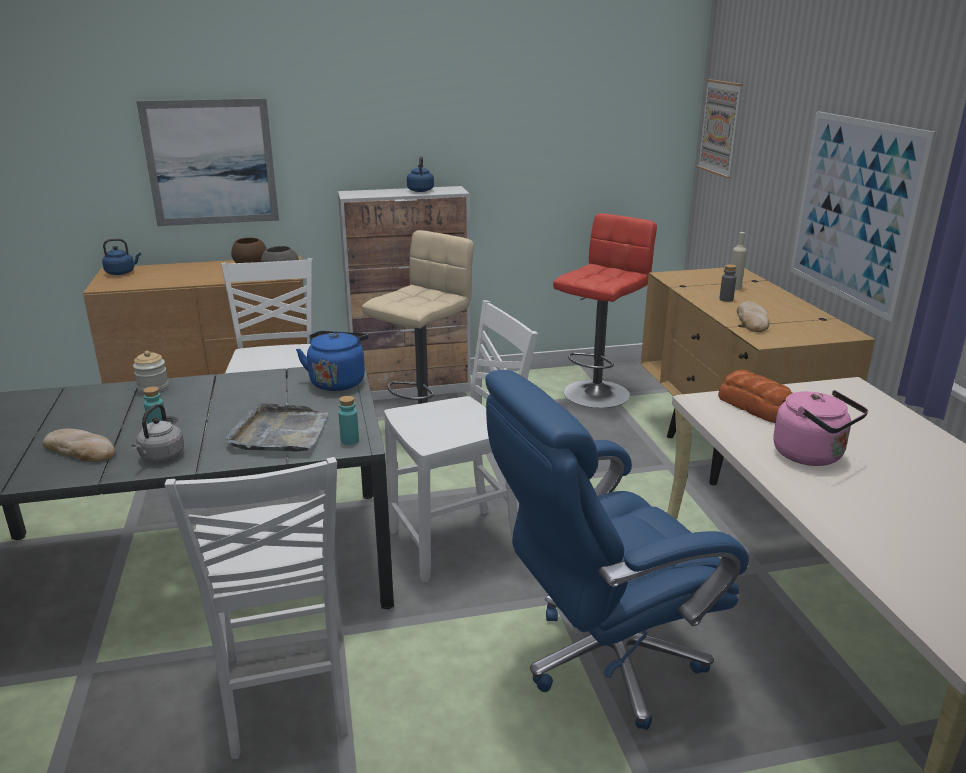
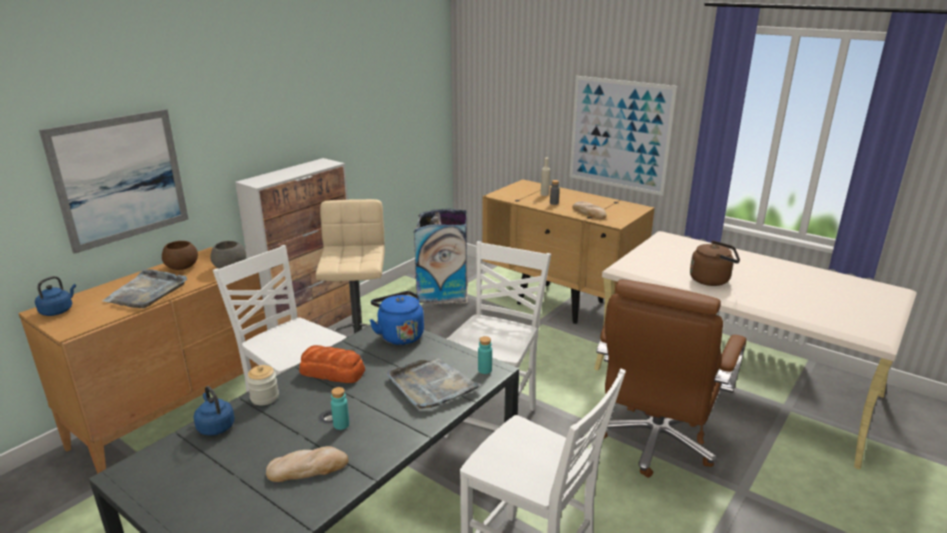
camera: 40 degrees left, 0 degrees up
(160, 456) = (382, 440): grey kettle -> none
(193, 276) = (147, 292): none -> grey tray
(420, 190) = (303, 167): blue kettle -> blue kettle (215, 426)
(597, 394) = (443, 291): red stool -> trash can
(602, 664) = (653, 446): blue office chair -> brown office chair
(720, 128) = (478, 88): picture -> none
(756, 407) = (651, 263): bread -> bread (333, 372)
(812, 456) = (712, 280): pink kettle -> brown kettle

